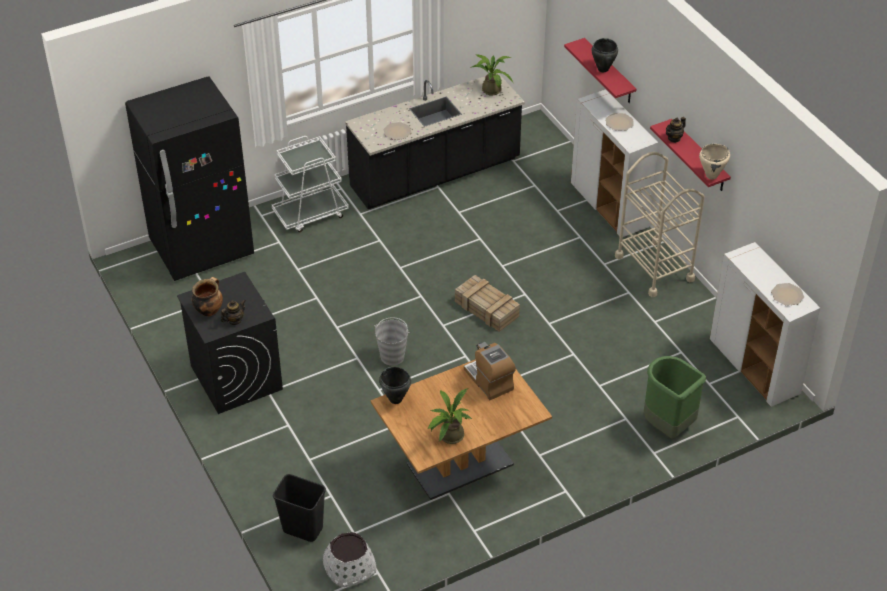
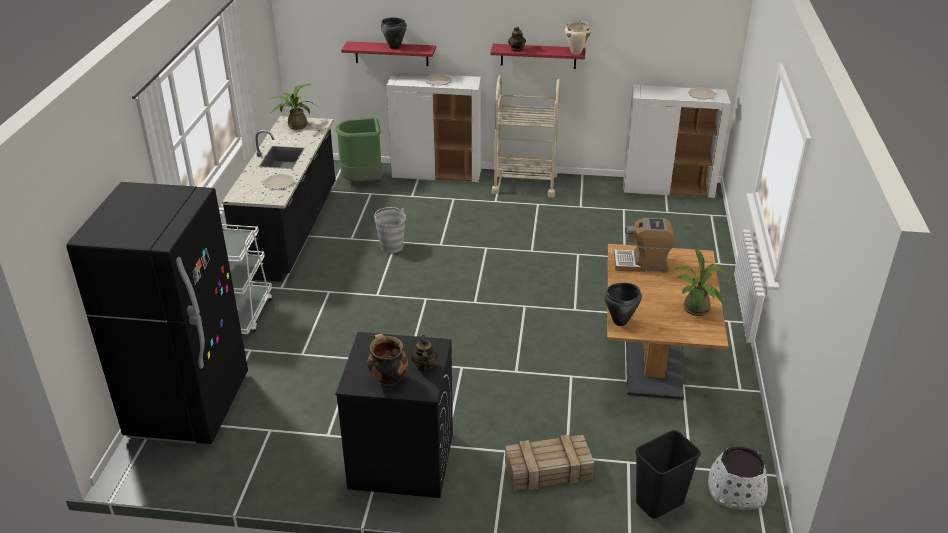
camera: 55 degrees left, 10 degrees down
(392, 356) = (482, 345): grey bucket -> grey bucket (391, 246)
(485, 308) = (480, 272): crate -> crate (547, 471)
(667, 426) = (695, 246): green trash can -> green trash can (363, 182)

